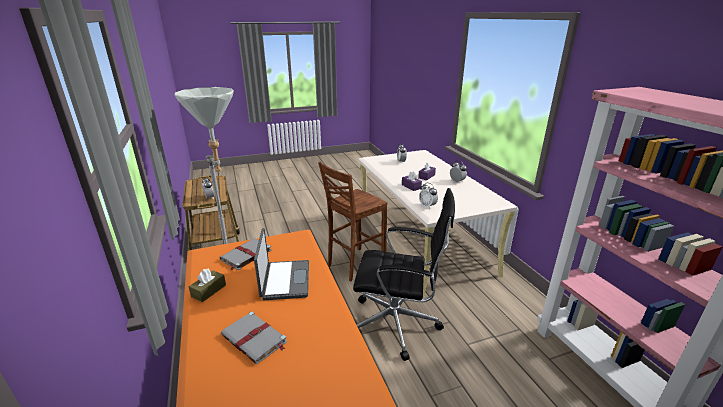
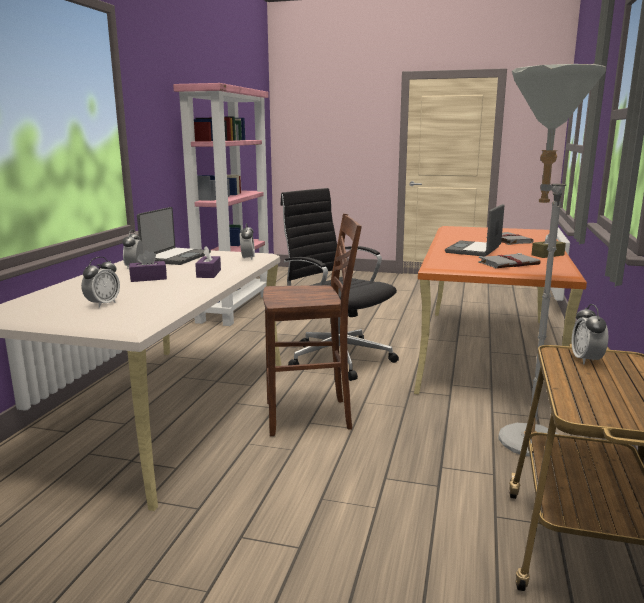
camera: 145 degrees left, 10 degrees down
(466, 195) = (176, 257): none -> laptop

